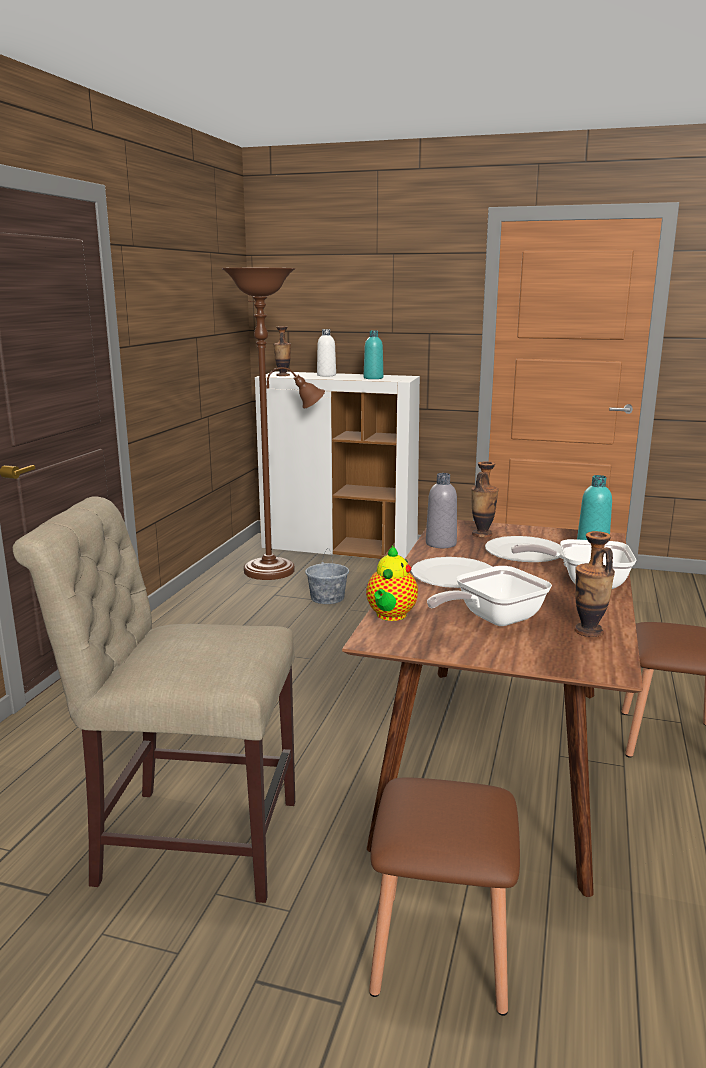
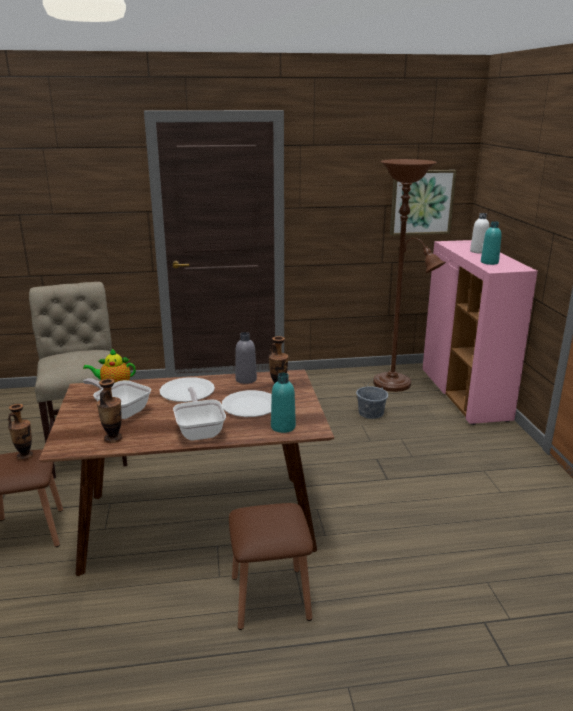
camera: 65 degrees right, 5 degrees up
(221, 331) = (421, 202): none -> picture
(283, 375) = (453, 244): vase -> vase (25, 456)
(340, 549) = (465, 395): white cabinet -> pink cabinet

